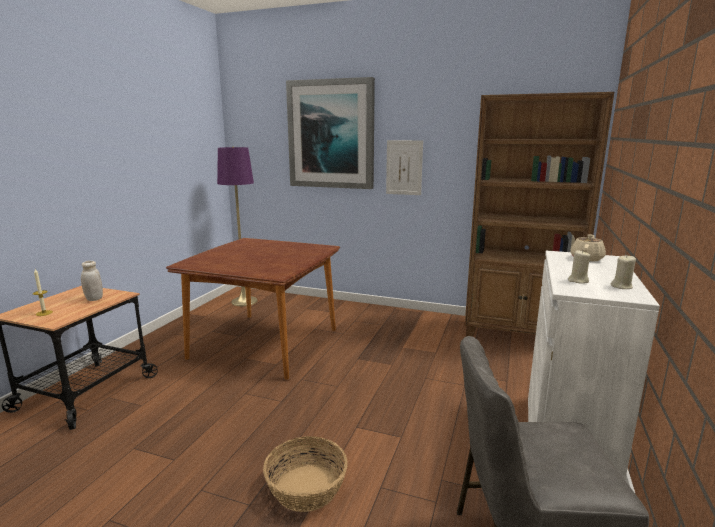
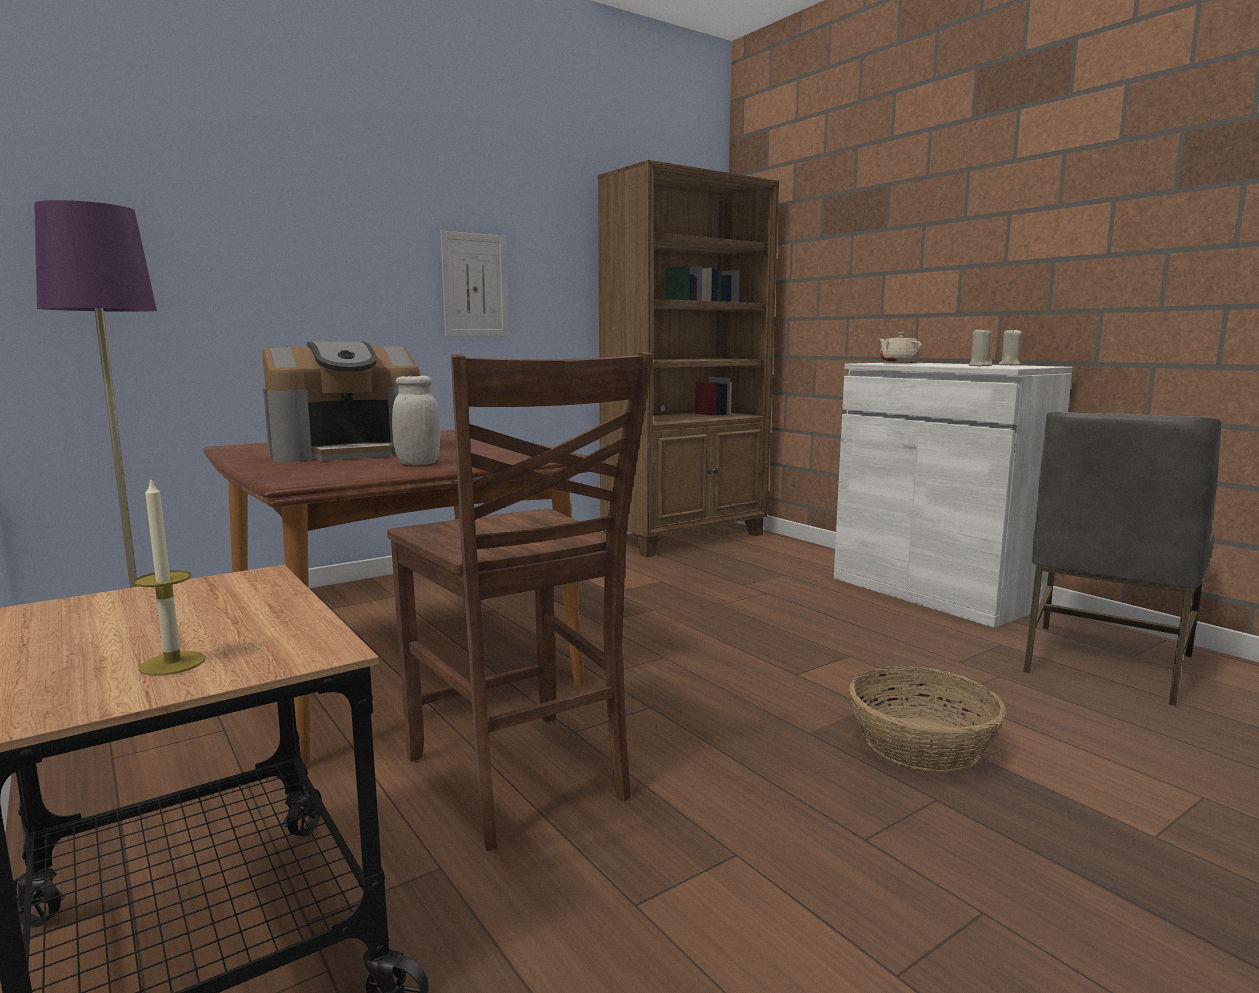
camera: 55 degrees left, 5 degrees down
(94, 299) = (200, 603): white jar -> white jar (418, 463)
(201, 396) = (519, 779): none -> brown chair
(251, 251) = (348, 451): none -> coffee machine
(331, 134) = (317, 209): picture -> none

